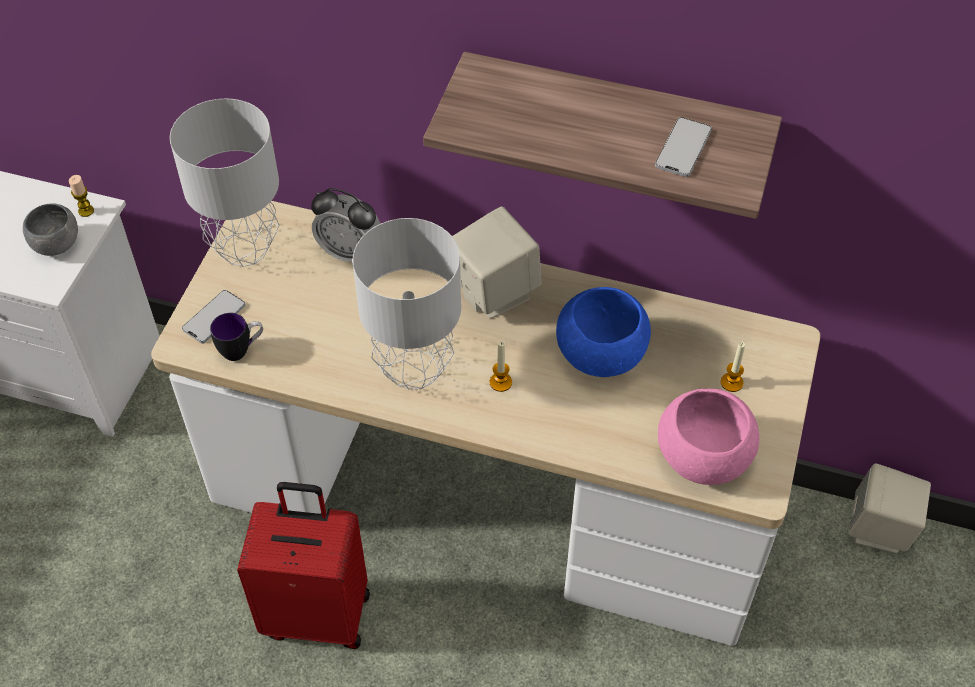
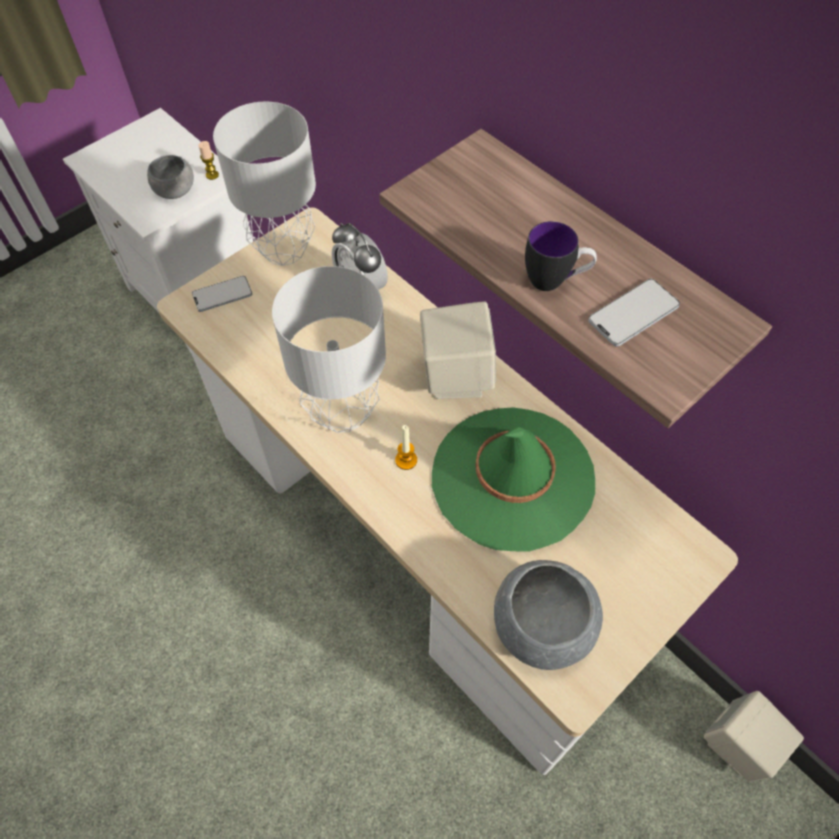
camera: 30 degrees right, 5 degrees up
(241, 350) = (223, 331): mug -> mug (555, 281)
(318, 613) = (244, 560): red suitcase -> none
(601, 353) = (512, 477): blue bowl -> green hat
(702, 457) = (541, 626): pink bowl -> grey bowl
(731, 382) = (616, 567): candle -> none

